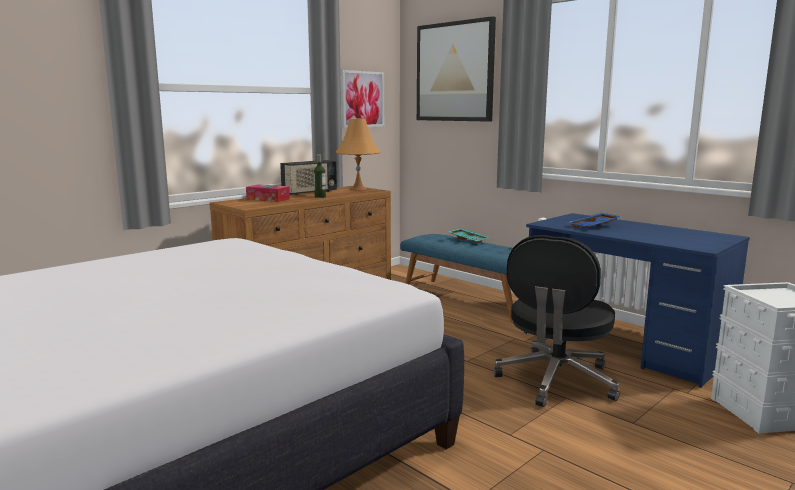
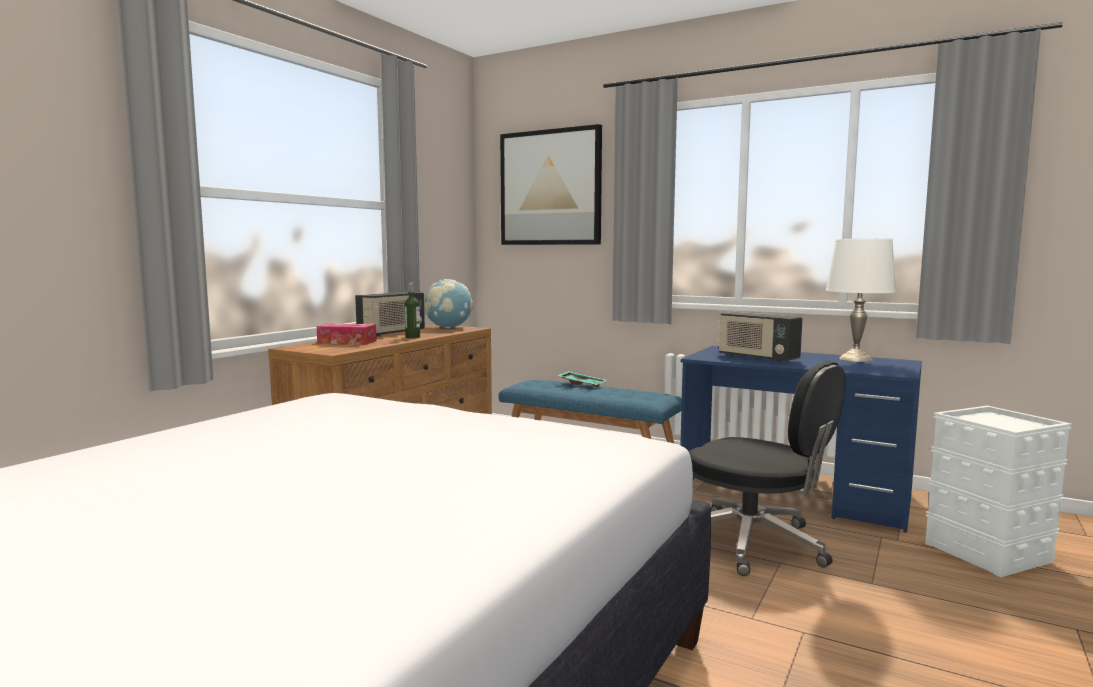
camera: 15 degrees left, 5 degrees down
(358, 189) = (448, 327): orange table lamp -> globe
(362, 99) = (438, 219): picture -> none
(556, 381) = (754, 543): black office chair -> black office chair turned 60 degrees counterclockwise
(594, 226) = (757, 358): blue tray -> radio
(686, 232) = (856, 359): none -> white table lamp

